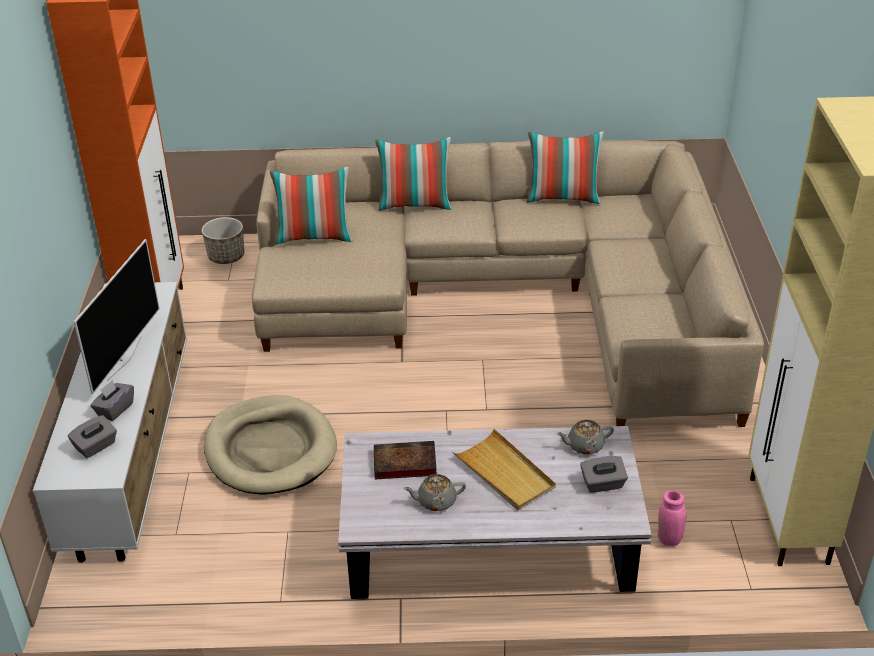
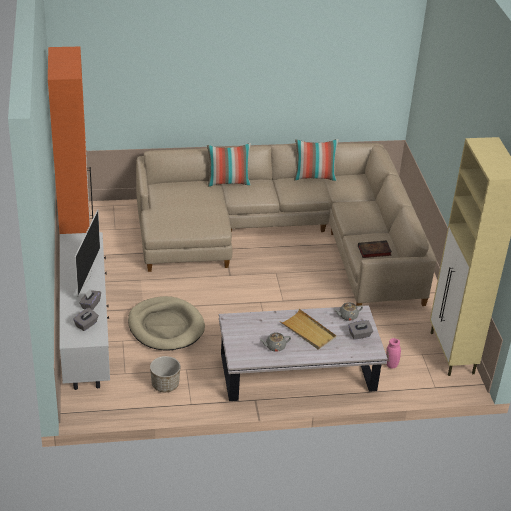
camera: 10 degrees left, 0 degrees up
(226, 256) = (109, 214): planter -> planter (165, 384)
(314, 237) = (174, 203): pillow -> none
(403, 464) = (253, 328): book -> book (373, 251)

